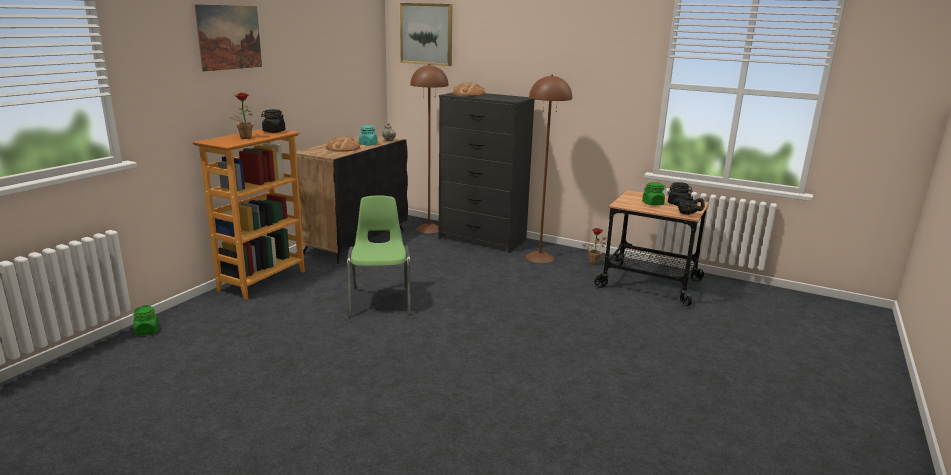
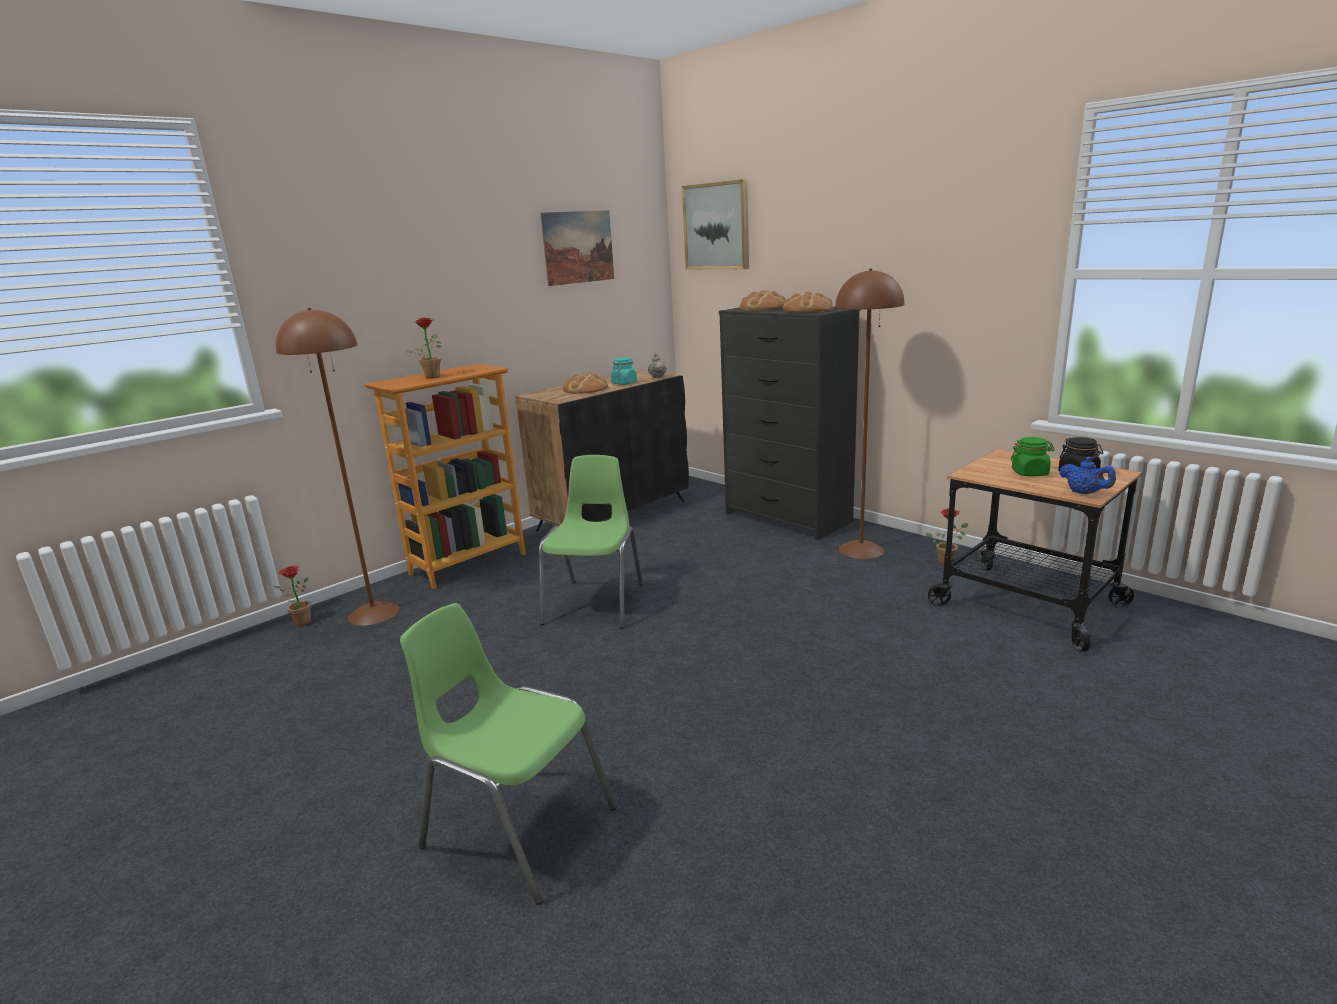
camera: 20 degrees right, 0 degrees up
(147, 331) = (299, 623): green jar -> potted plant
(229, 37) = (417, 246): picture -> picture (578, 247)
(274, 131) = (478, 368): black jar -> none
(412, 433) = (516, 827): none -> green chair
(429, 228) = (720, 500): brown floor lamp -> brown floor lamp (374, 613)
(503, 98) = (807, 310): none -> bread
(687, 214) = (1084, 493): black teapot -> blue teapot

